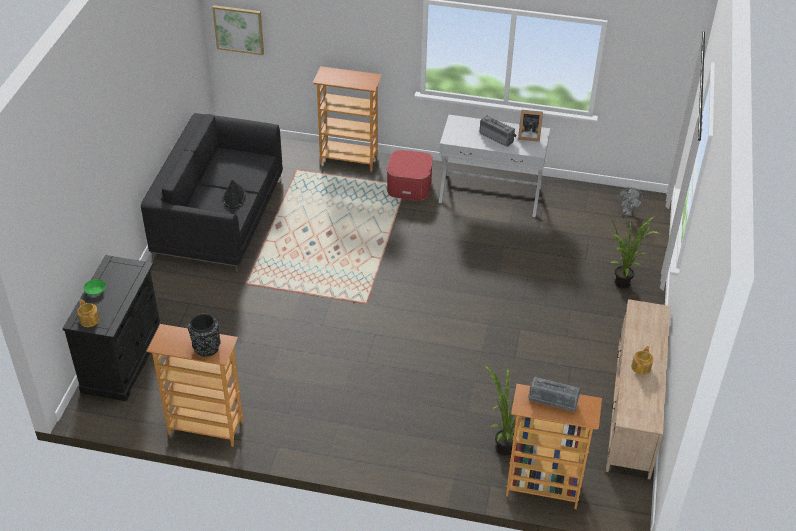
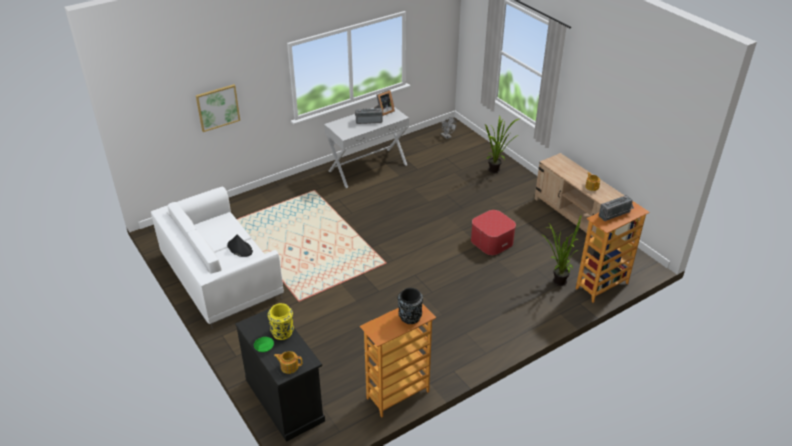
camera: 45 degrees left, 5 degrees down
(124, 288) = (282, 332): none -> yellow vase
(218, 215) = (220, 276): black sofa -> white sofa
(239, 29) = (148, 131): picture -> picture (217, 107)
(349, 159) = (259, 196): bookcase -> none
(409, 186) = (317, 189): ottoman -> ottoman (492, 241)

